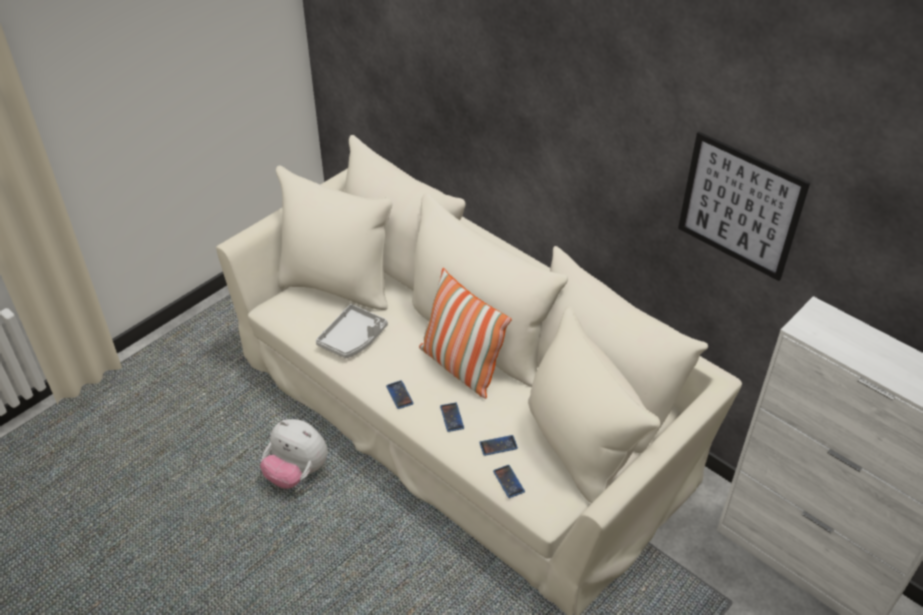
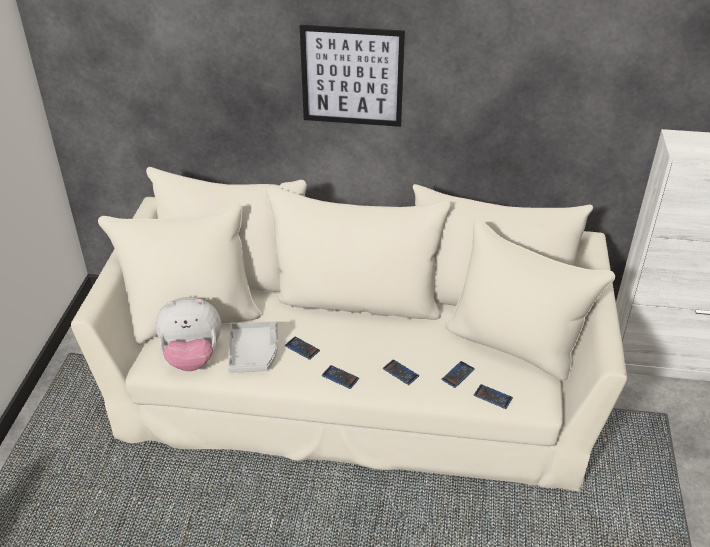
camera: 35 degrees left, 5 degrees down
(297, 472) = (256, 510): plush toy -> plush toy (192, 357)
(393, 354) = (302, 348): none -> phone
(460, 367) = (368, 331): pillow -> none
(740, 206) = (582, 78): picture -> picture (352, 76)

